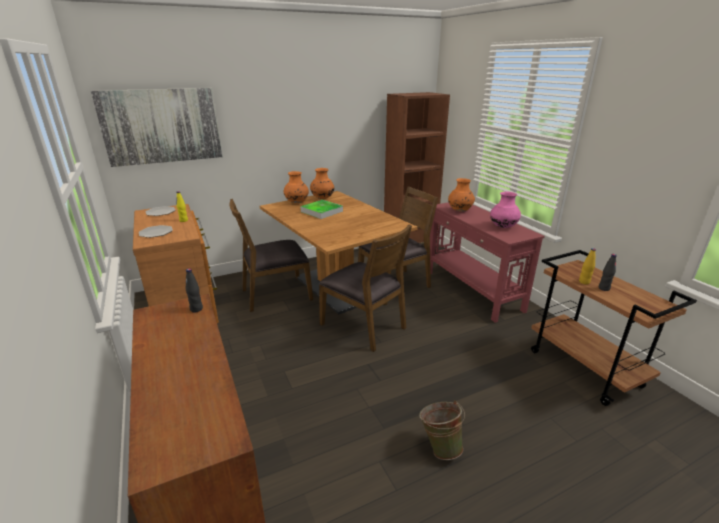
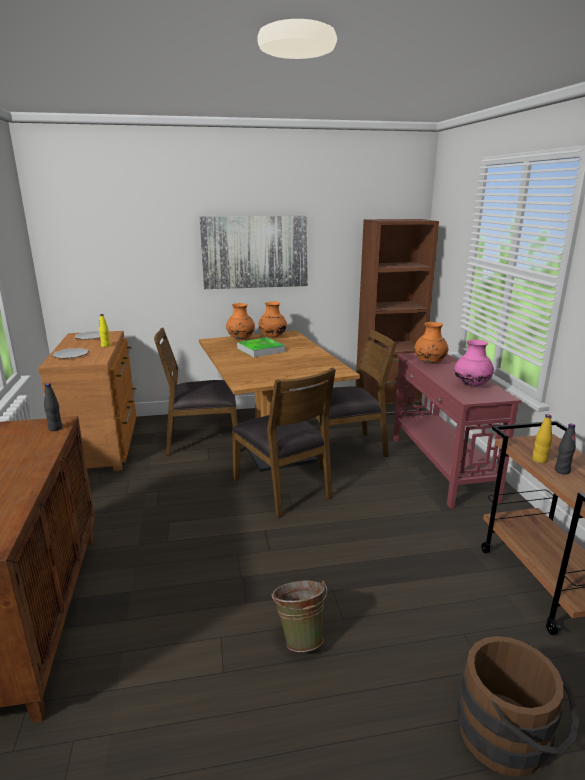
camera: 15 degrees right, 5 degrees down
(162, 126) = (103, 247): picture -> picture (255, 252)
(616, 488) = (510, 739): none -> brown bucket

